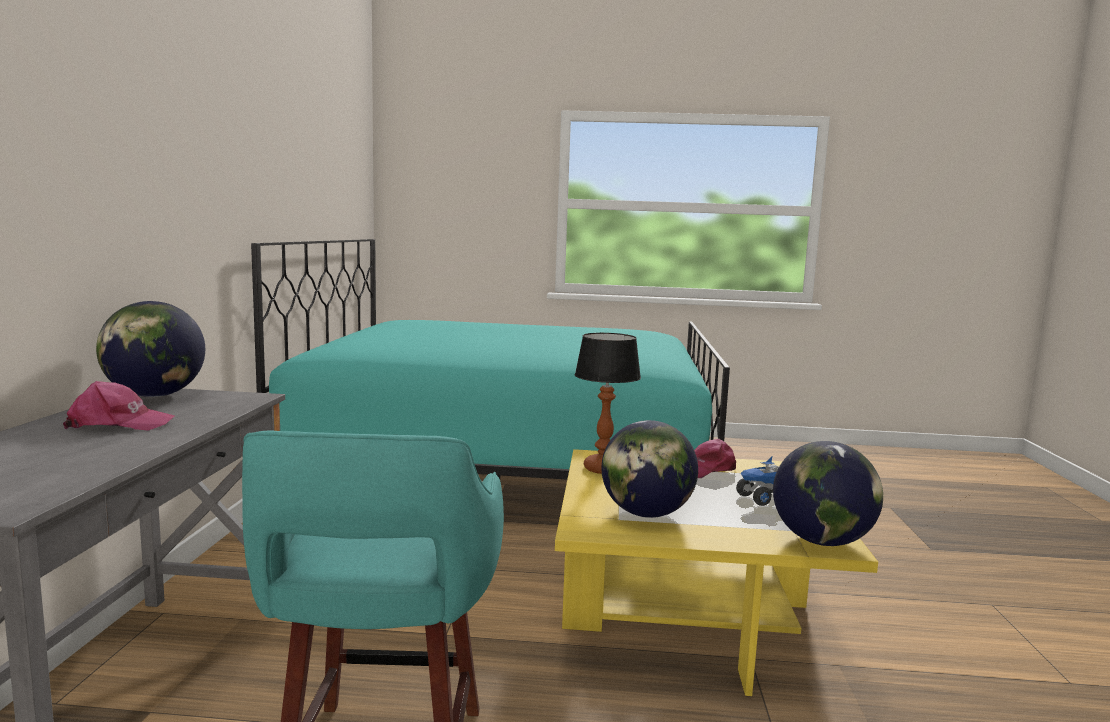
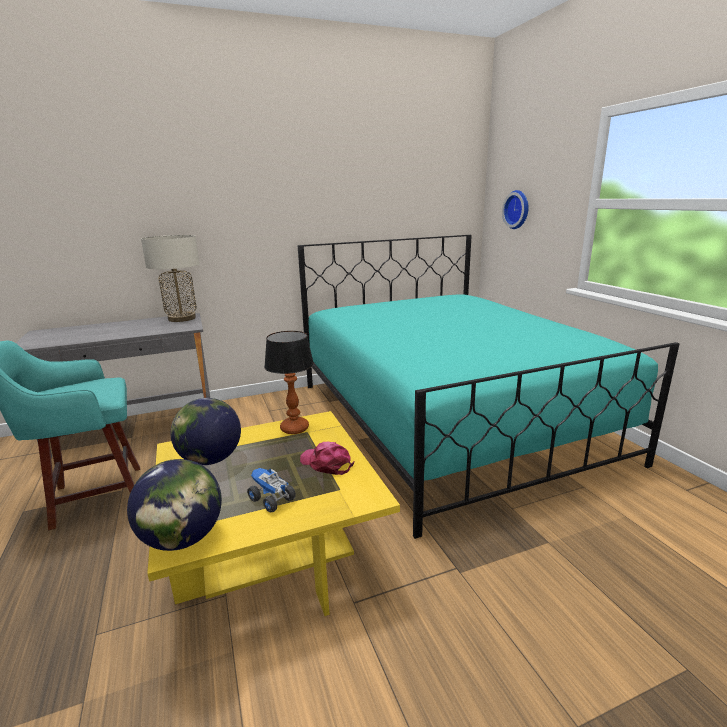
camera: 65 degrees right, 10 degrees up
(119, 424) = (131, 327): pink cap -> none
(155, 396) = (182, 318): globe -> table lamp
(446, 207) = (518, 209): none -> wall clock

